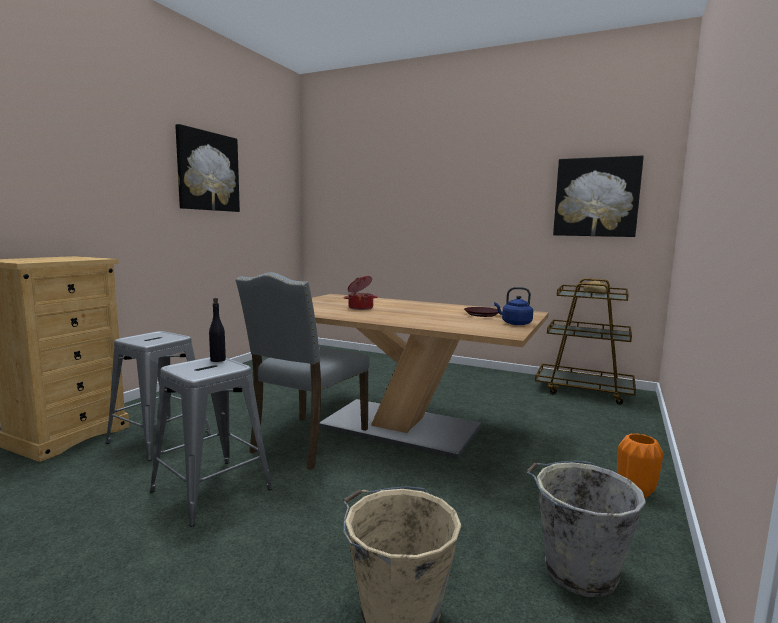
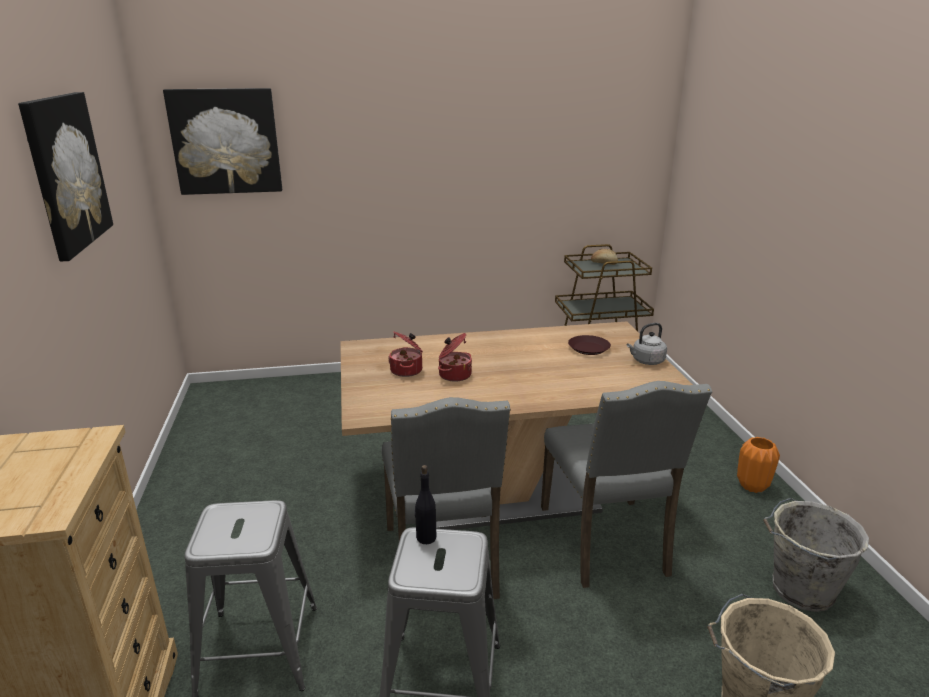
camera: 35 degrees left, 15 degrees up
(338, 303) = (407, 370): none -> cooking pot
(433, 474) = (607, 543): none -> grey chair
(514, 323) = (646, 361): blue kettle -> grey kettle
(596, 197) = (595, 149): picture -> picture (226, 141)

